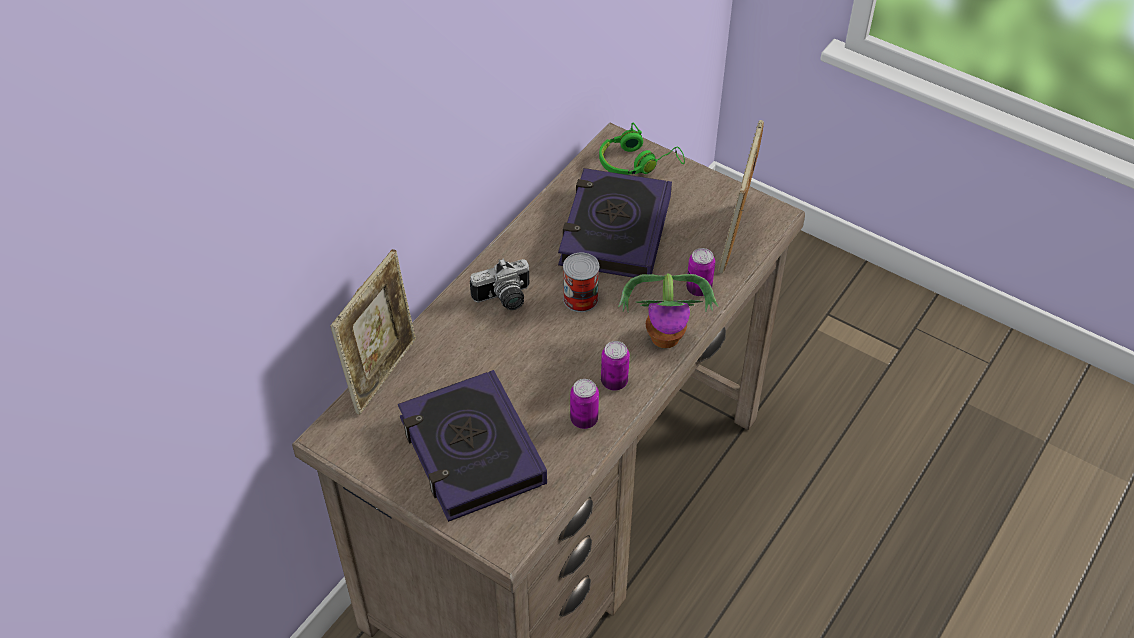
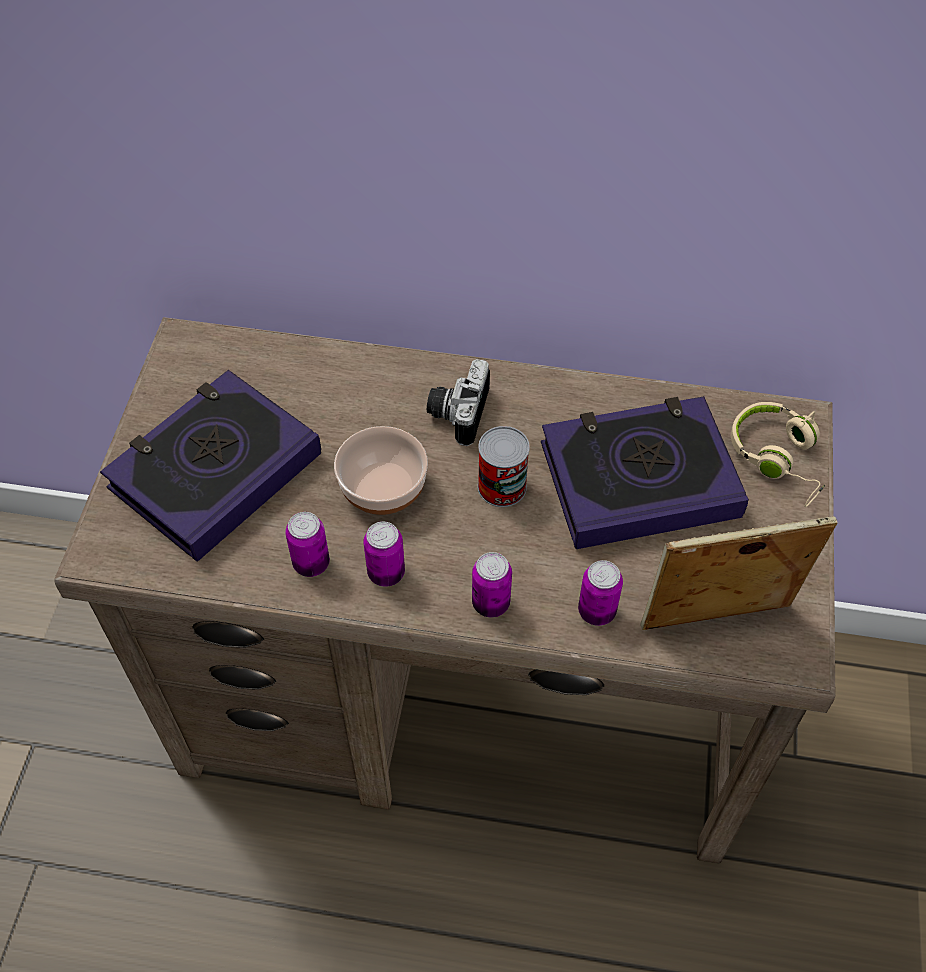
camera: 65 degrees right, 5 degrees up
(383, 373) = (289, 348): picture frame -> none
(504, 299) = (456, 412): camera -> camera turned 60 degrees clockwise
(545, 361) = (382, 489): none -> bowl
(637, 162) = (779, 458): green headphones -> beige headphones
(666, 336) = (491, 603): potted plant -> can

